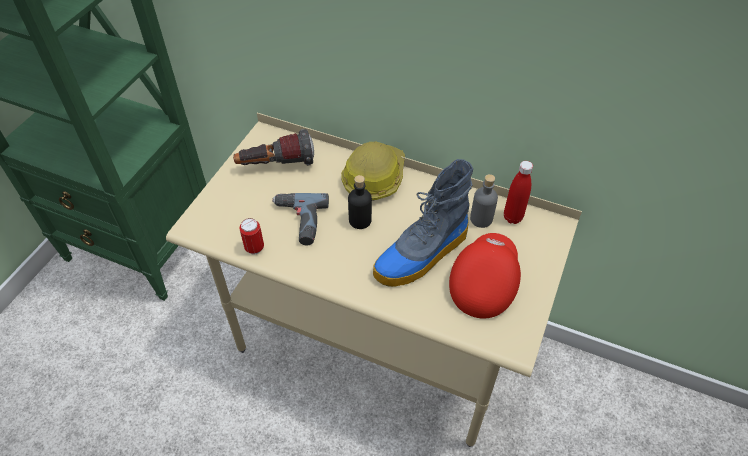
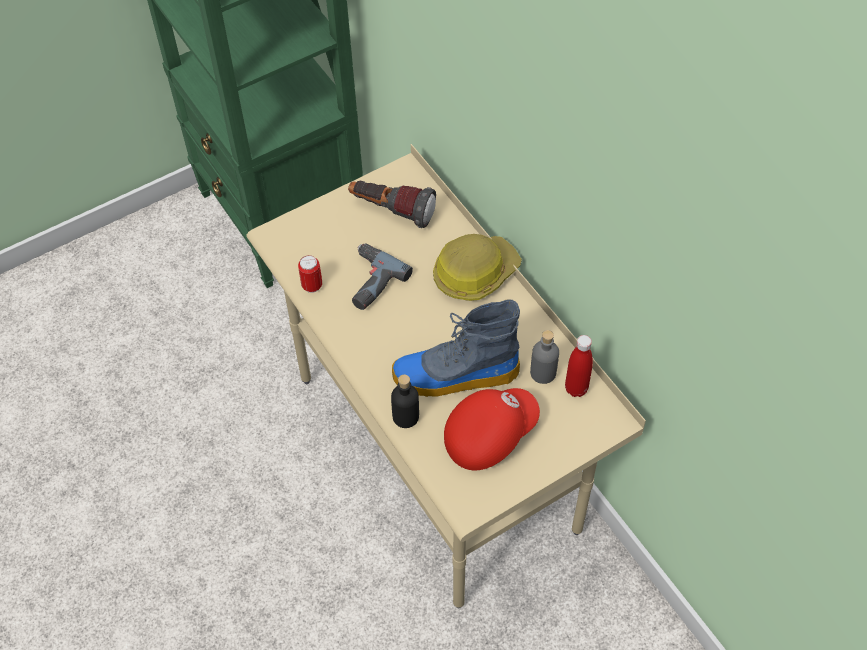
camera: 35 degrees right, 5 degrees up
(360, 220) = (426, 310): black bottle -> black bottle (406, 416)

